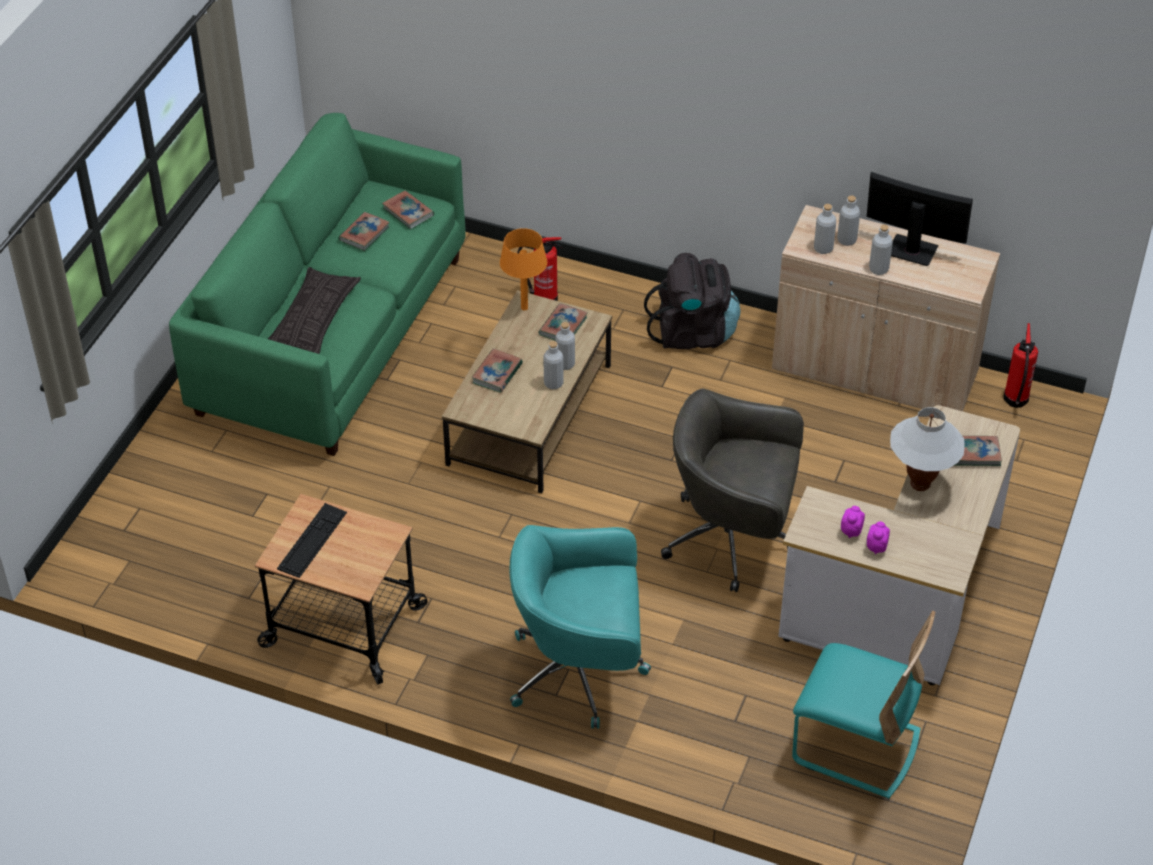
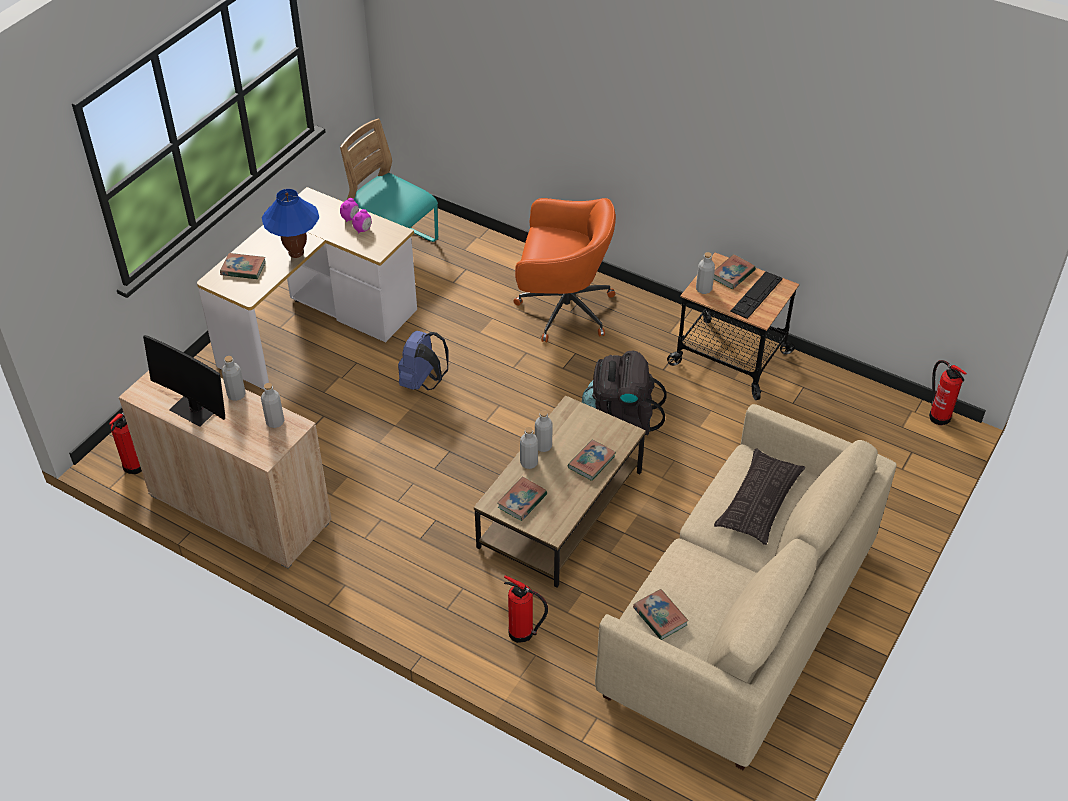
camera: 170 degrees left, 0 degrees up
(80, 581) = (938, 415): none -> fire extinguisher
(331, 335) = (740, 620): green sofa -> beige sofa
(364, 234) = (708, 594): book -> book (732, 274)
(524, 308) = (555, 526): orange table lamp -> none
(580, 671) = (562, 309): turquoise office chair -> orange office chair
(693, 333) = (387, 572): black backpack -> black backpack (621, 419)
(732, 539) = (423, 382): grey office chair -> blue backpack
(846, 240) = (249, 427): grey bottle -> grey bottle (703, 289)
(920, 484) = (296, 253): white table lamp -> blue table lamp

